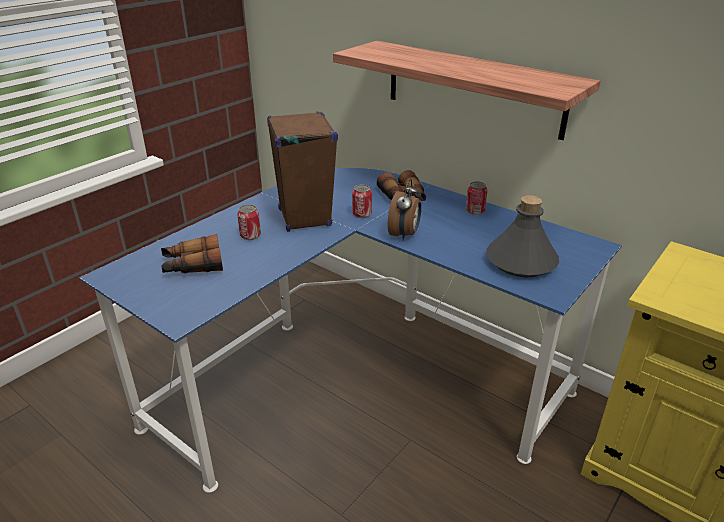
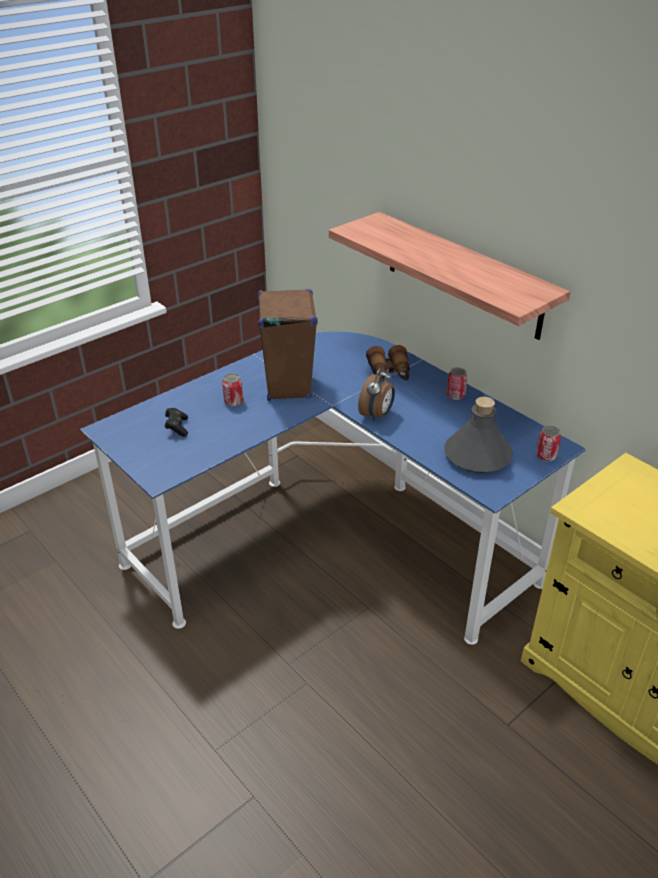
camera: 10 degrees right, 5 degrees up
(192, 265) = (177, 427): binoculars -> black game controller
(361, 214) = (343, 388): can -> can (545, 456)

